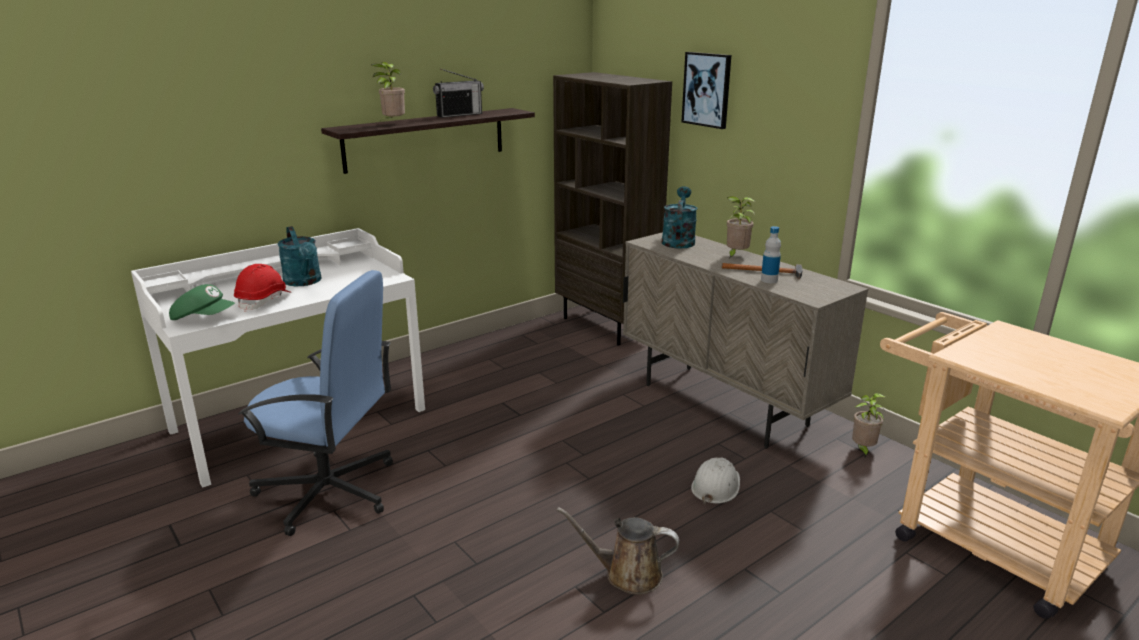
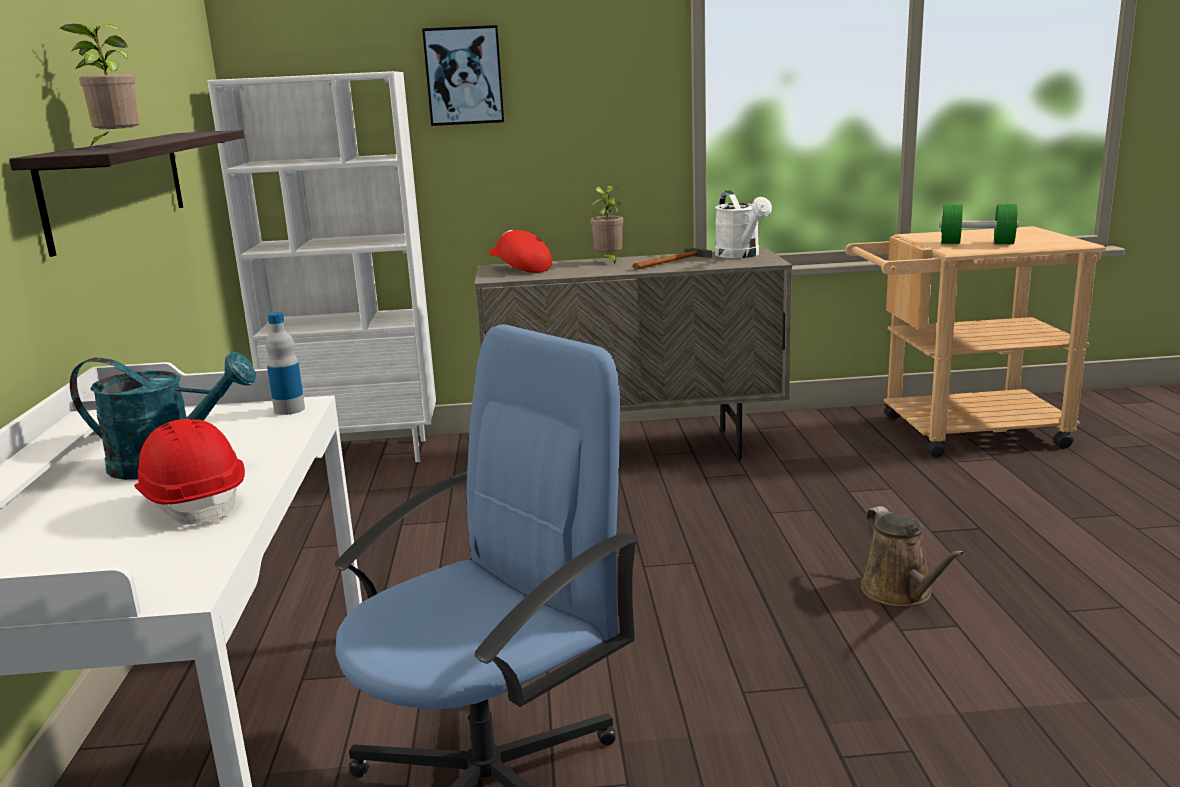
camera: 55 degrees left, 5 degrees down
(204, 318) = (172, 565): green cap -> none
(459, 115) = (156, 137): radio -> none
(607, 326) = (360, 454): brown bookcase -> white bookcase
(627, 574) = (900, 593): brown watering can -> brown watering can turned 60 degrees counterclockwise
(678, 240) = (520, 269): turquoise watering can -> red cap
(716, 486) = (782, 502): white hard hat -> none
(769, 280) = (698, 264): bottle -> bottle (289, 409)
(822, 286) = (741, 255): none -> white watering can
(862, 450) = (789, 425): potted plant -> none
(1010, 359) = (976, 243): none -> green dumbbell

